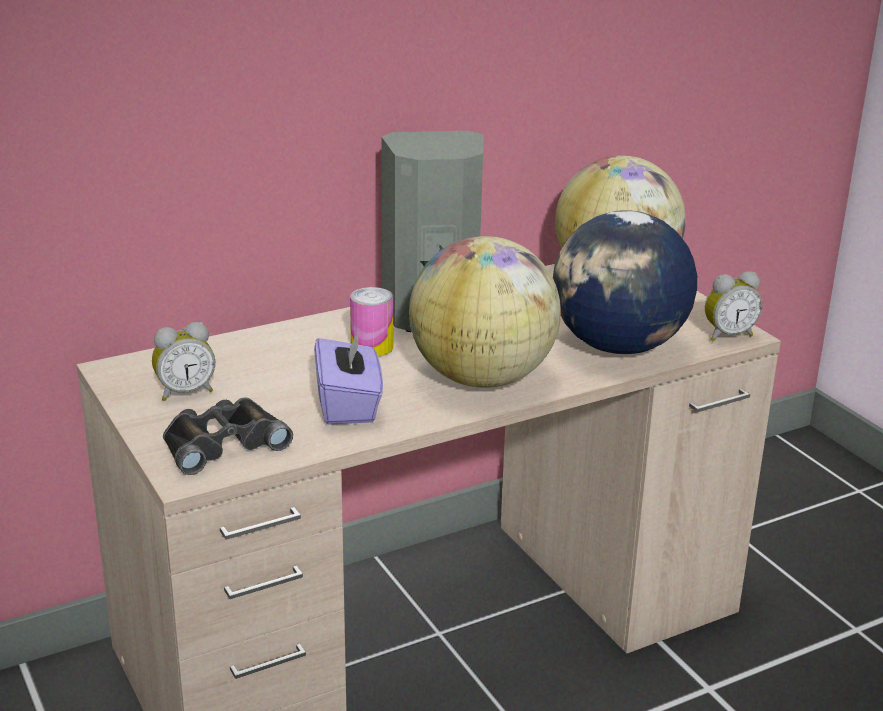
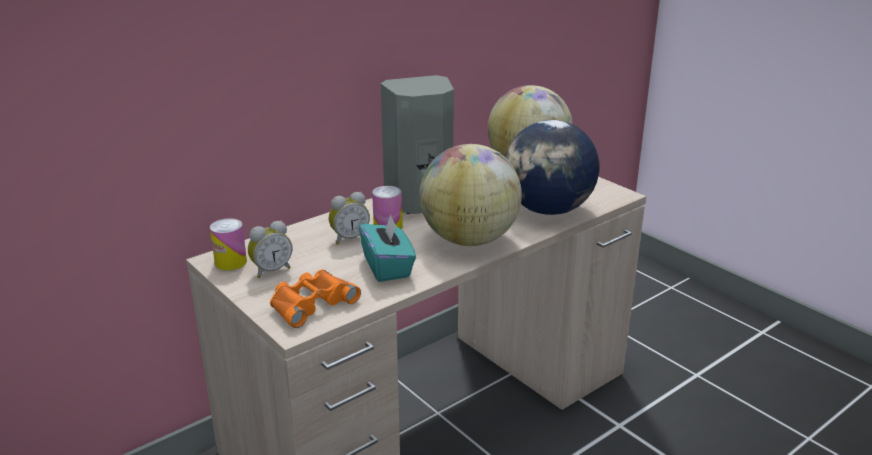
camera: 10 degrees left, 0 degrees up
(134, 375) = (231, 262): none -> can
(222, 443) = (311, 303): black binoculars -> orange binoculars
(349, 405) = (388, 267): purple tissue box -> turquoise tissue box
(727, 335) = (612, 196): alarm clock -> alarm clock (349, 238)

